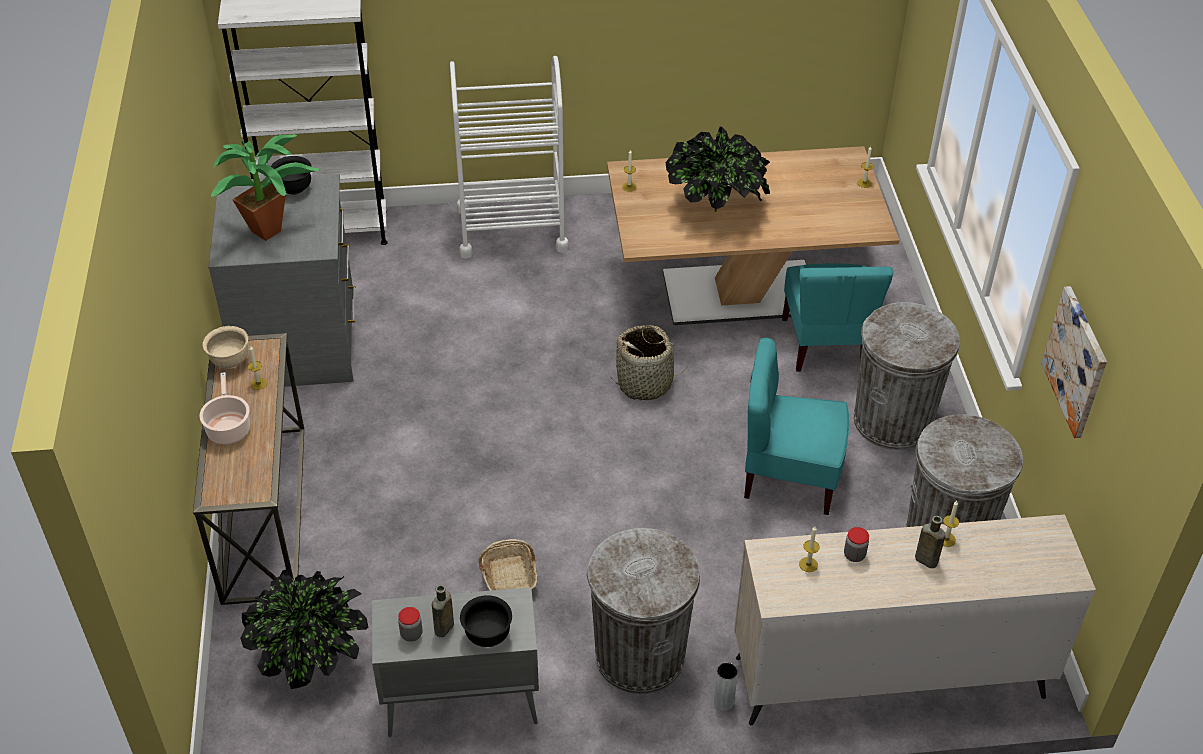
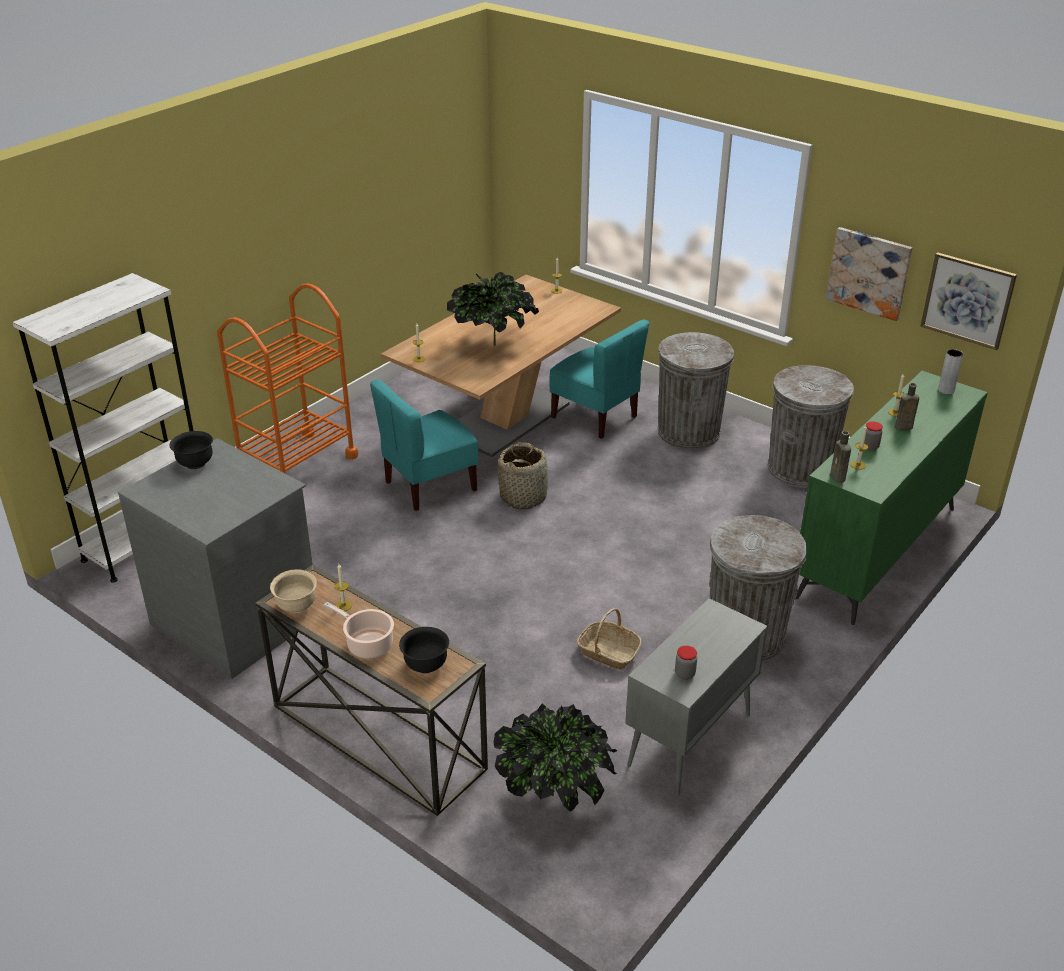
camera: 45 degrees left, 10 degrees down
(272, 230) = (222, 495): potted plant -> none
(443, 629) = (698, 657): brown bottle -> brown bottle (838, 478)
(487, 635) = (728, 640): black bowl -> black bowl (425, 665)
(512, 229) = (297, 464): white cart -> orange cart
(723, 702) = (824, 624): grey vase -> grey vase (946, 390)
(789, 477) = (680, 492): turquoise chair -> turquoise chair (429, 486)
(887, 676) = (876, 551): beige dresser -> green dresser
(1126, 466) = (967, 300): none -> picture

